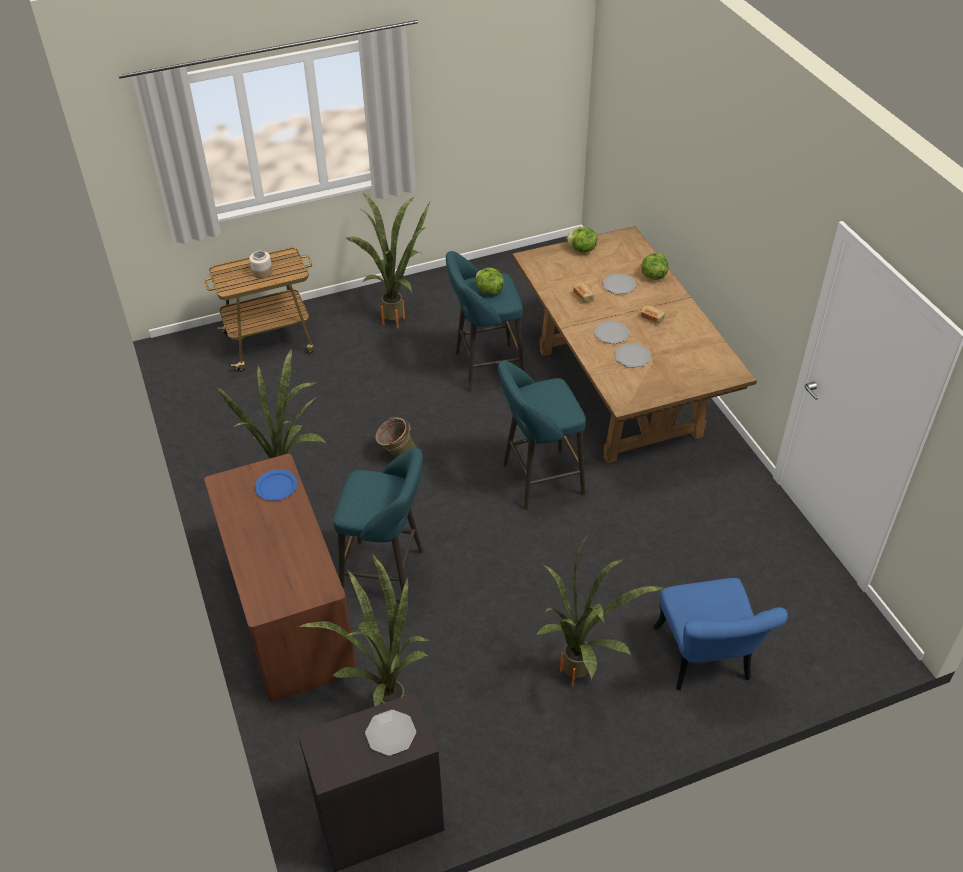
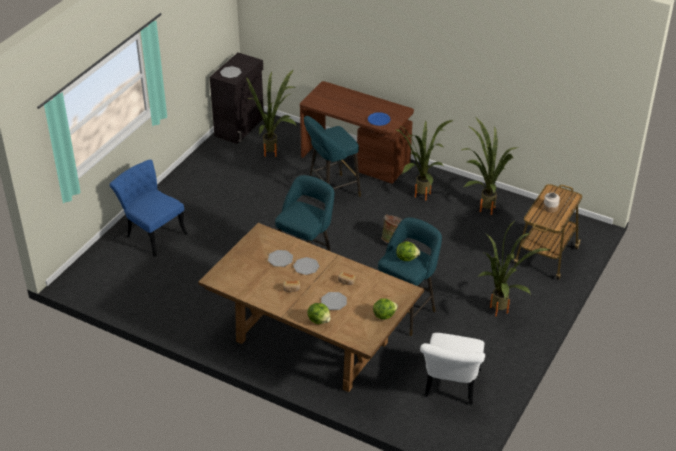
camera: 140 degrees right, 5 degrees down
(528, 285) = (451, 388): none -> white chair
(578, 682) = (204, 199): potted plant -> potted plant (482, 207)

